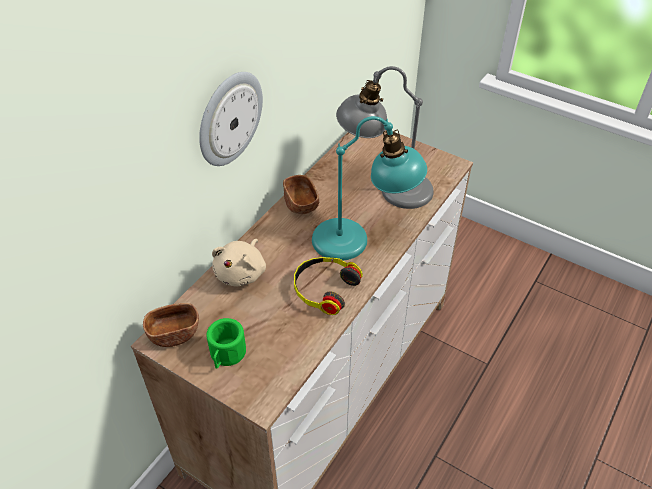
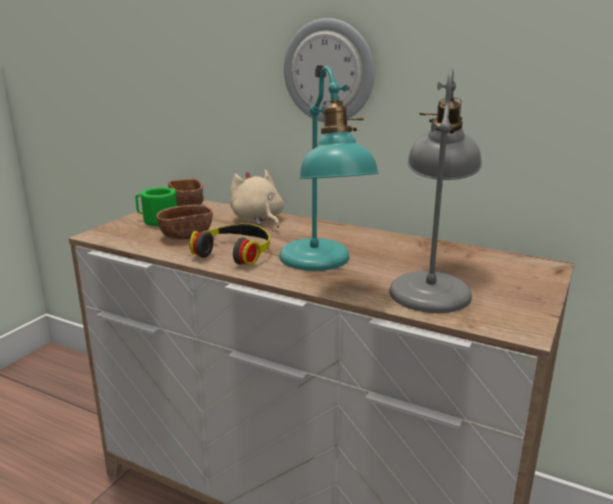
camera: 85 degrees right, 25 degrees down
(242, 272) = (258, 220): beige plush toy -> beige plush toy turned 45 degrees clockwise
(301, 204) = (369, 237): brown bowl -> brown bowl (186, 235)

